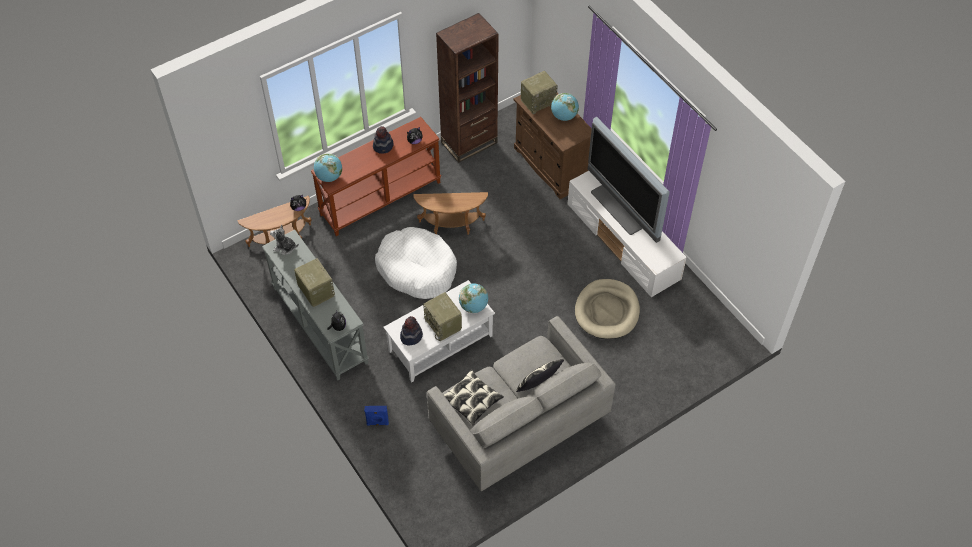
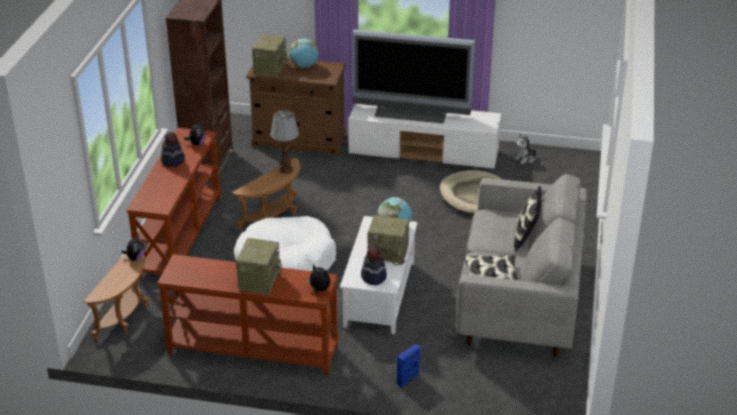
camera: 45 degrees left, 20 degrees down
(285, 247) = (183, 270): plush toy -> plush toy (525, 159)
(315, 290) = (259, 280): radio -> radio turned 90 degrees clockwise
(319, 325) = (252, 351): grey console table -> brown console table
(329, 177) = (152, 204): globe -> none
(468, 200) = (286, 170): none -> table lamp

